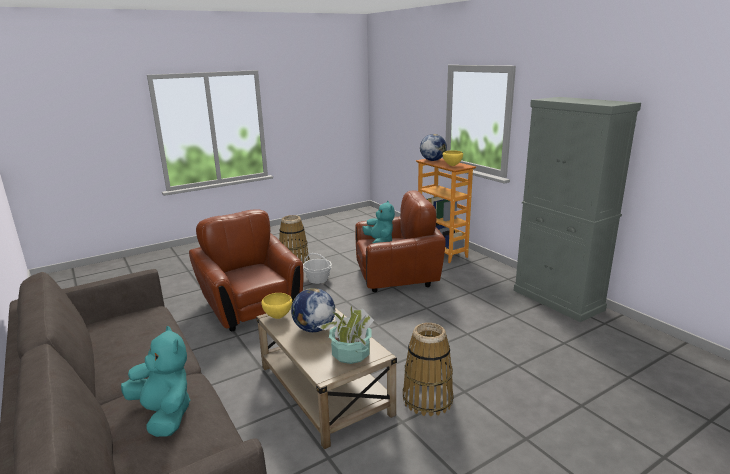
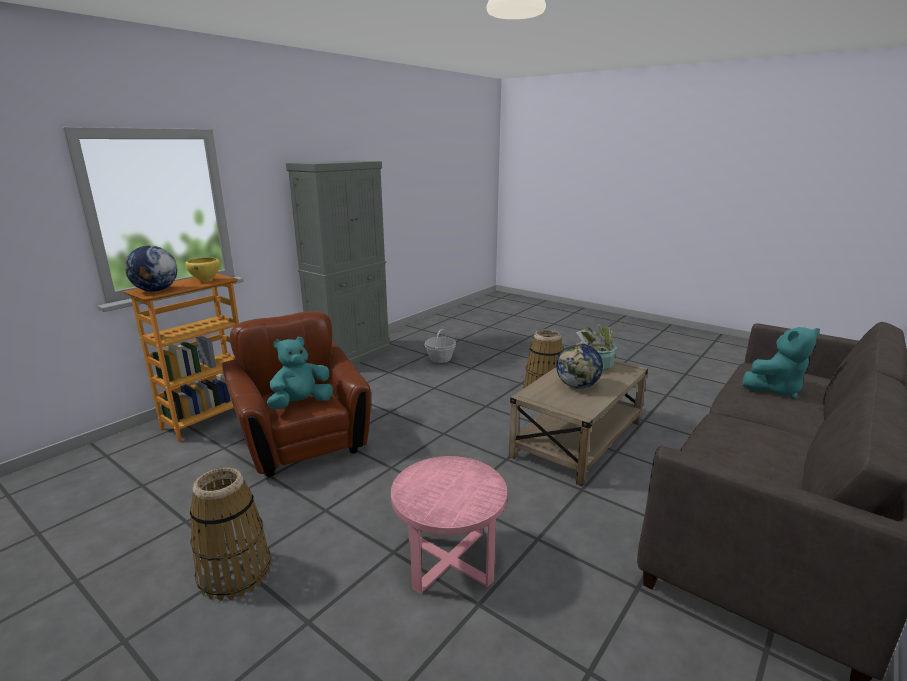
camera: 110 degrees left, 0 degrees up
(164, 414) = (775, 389): turquoise plush toy -> turquoise plush toy turned 135 degrees counterclockwise
(251, 307) = (449, 560): brown armchair -> pink side table
(278, 317) = (577, 408): yellow bowl -> none
(318, 279) = (318, 514): basket -> basket (440, 359)

